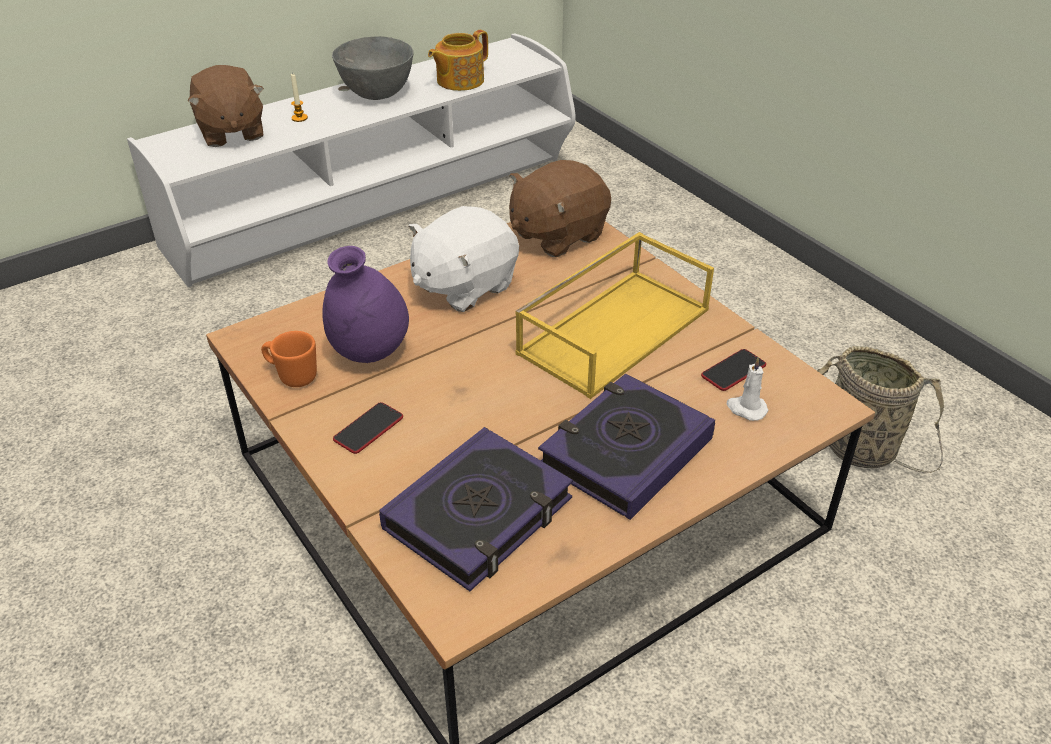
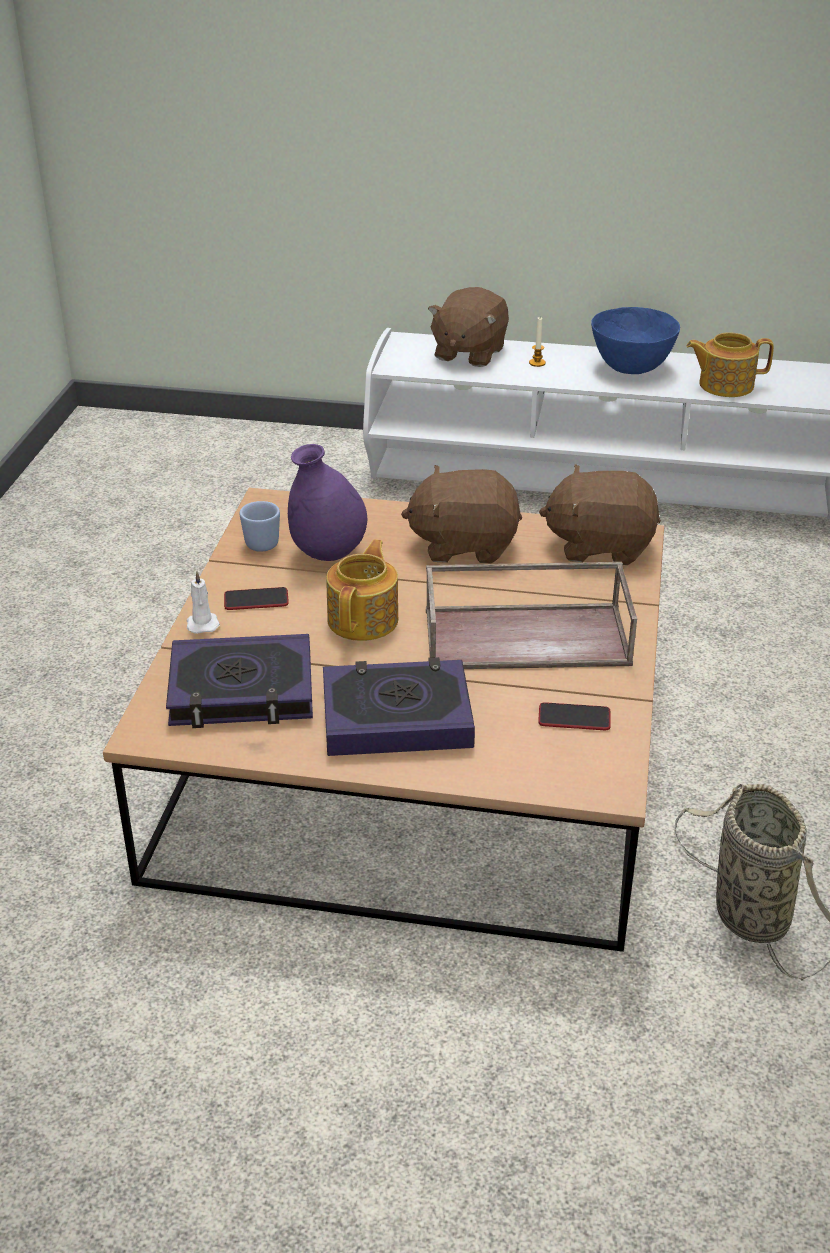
camera: 45 degrees right, 5 degrees down
(292, 376) = (260, 541): orange mug -> blue mug
(377, 94) = (631, 369): grey bowl -> blue bowl
(463, 286) = (464, 545): white plush toy -> brown plush toy
(481, 390) = (364, 619): none -> teapot
(614, 329) = (528, 636): yellow tray -> brown tray
(746, 408) = (537, 747): white candle -> white candle (202, 623)

